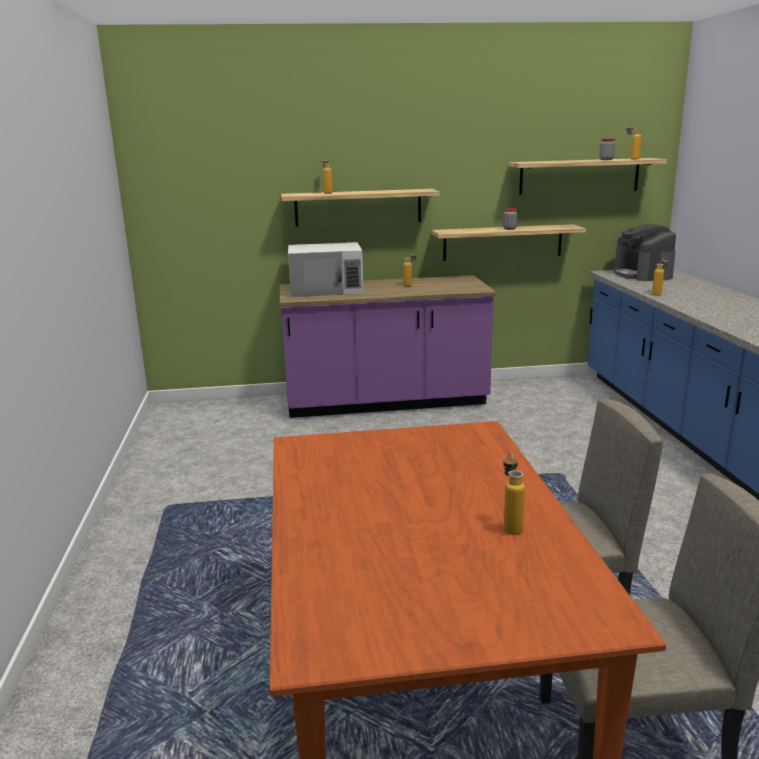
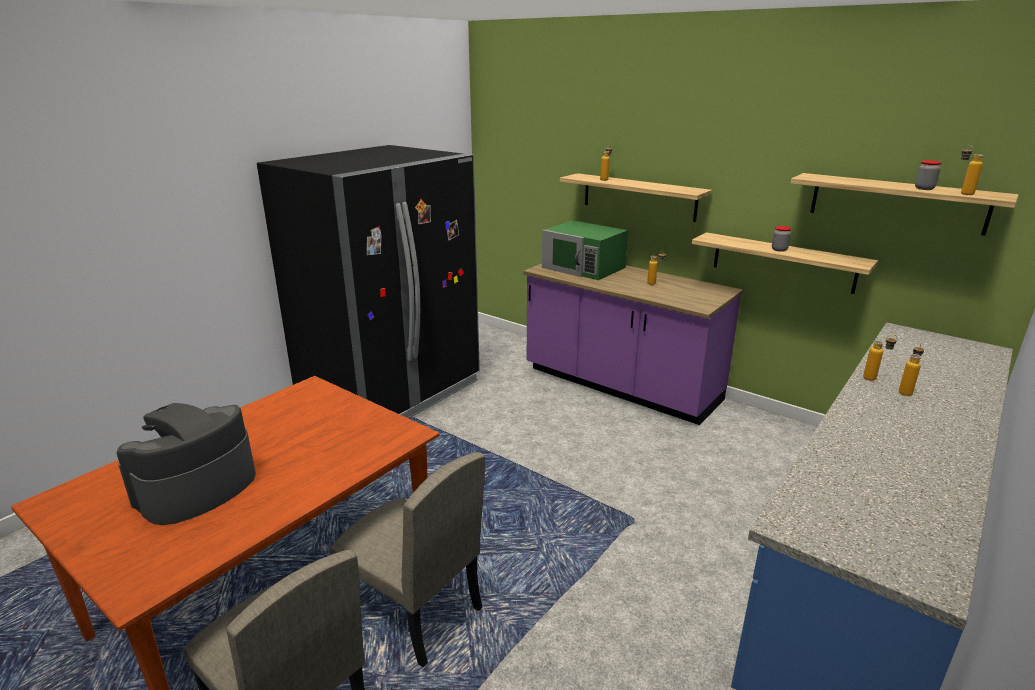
camera: 45 degrees right, 5 degrees up
(187, 491) = (391, 393): none -> black fridge
(326, 289) = (584, 267): white microwave -> green microwave
(510, 526) = (250, 505): bottle -> bottle (906, 391)
(642, 275) = (938, 348): coffee machine -> coffee machine (196, 488)

